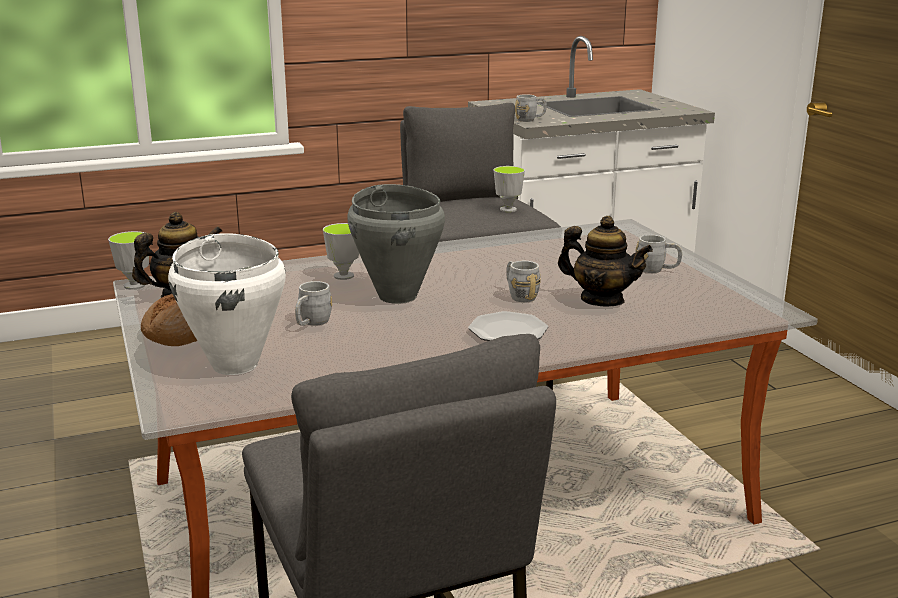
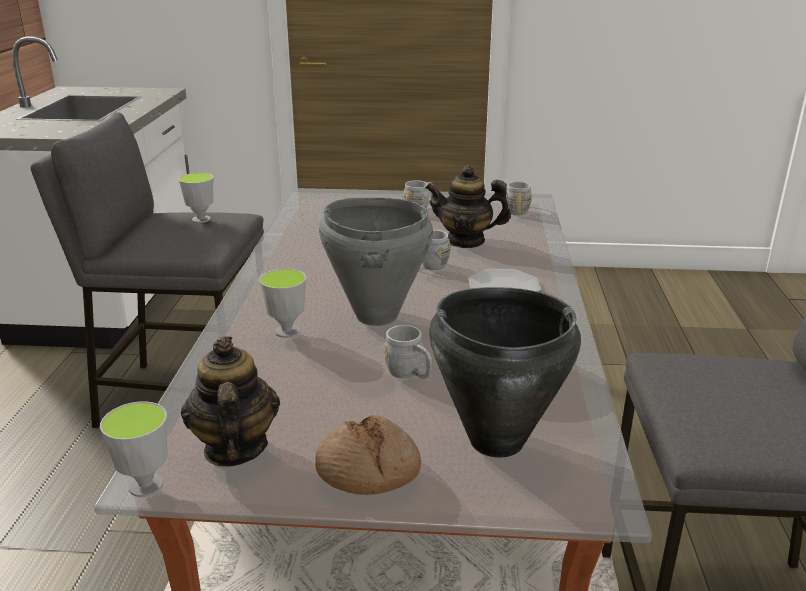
camera: 65 degrees left, 5 degrees up
(236, 365) = (495, 440): white cooking pot -> black cooking pot
(530, 119) = (79, 132): grey mug -> grey mug (517, 209)
(602, 300) = (465, 240): teapot -> teapot turned 135 degrees counterclockwise

